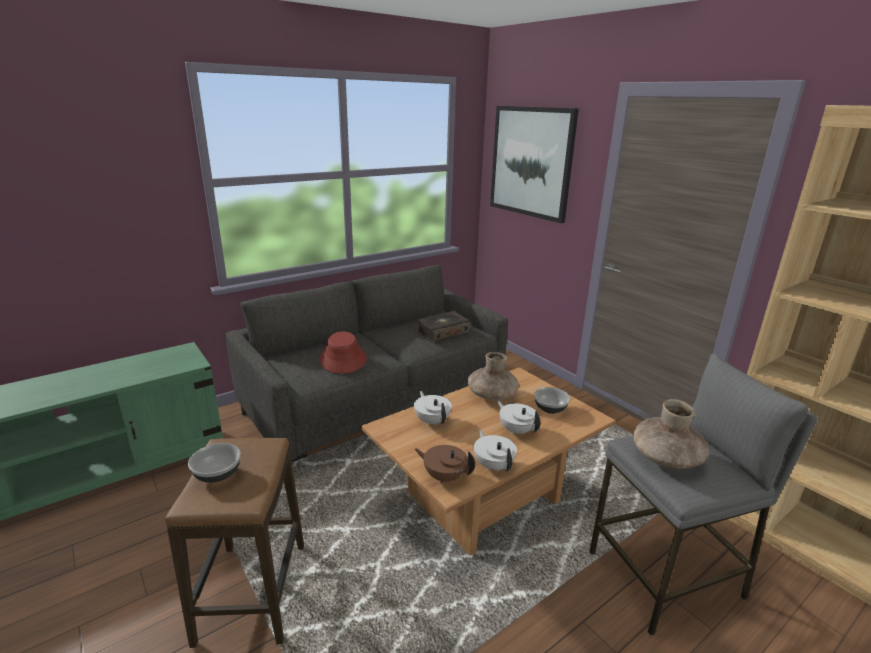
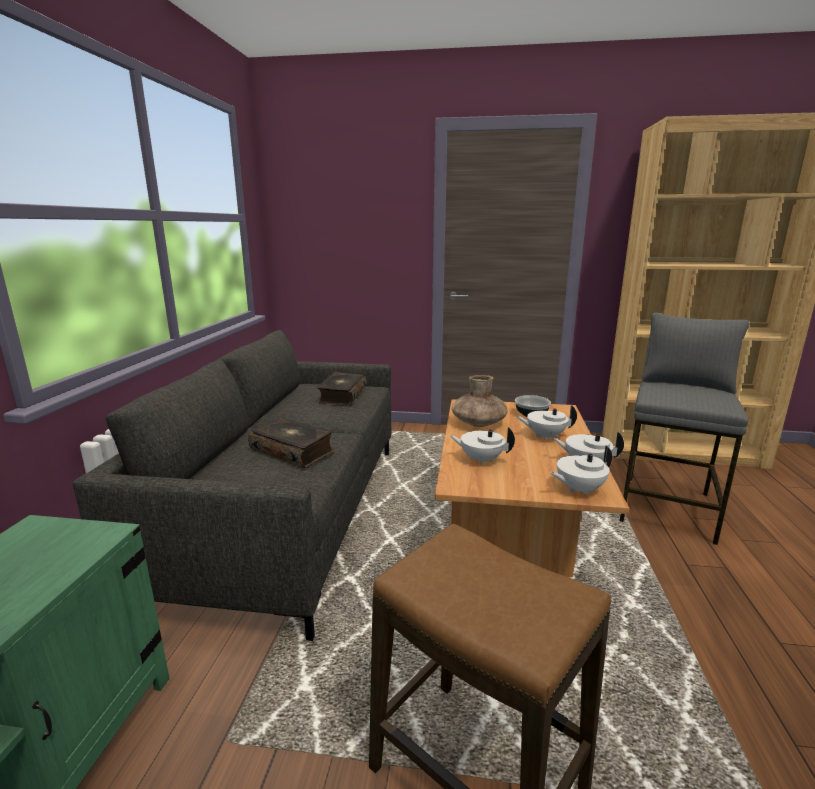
camera: 45 degrees left, 5 degrees down
(217, 475) = (481, 601): bowl -> none
(343, 359) = (293, 451): red hat -> book
(444, 476) = (578, 489): brown teapot -> white teapot
(531, 162) = (337, 206): picture -> none
(666, 458) = (685, 396): brown vase -> none

